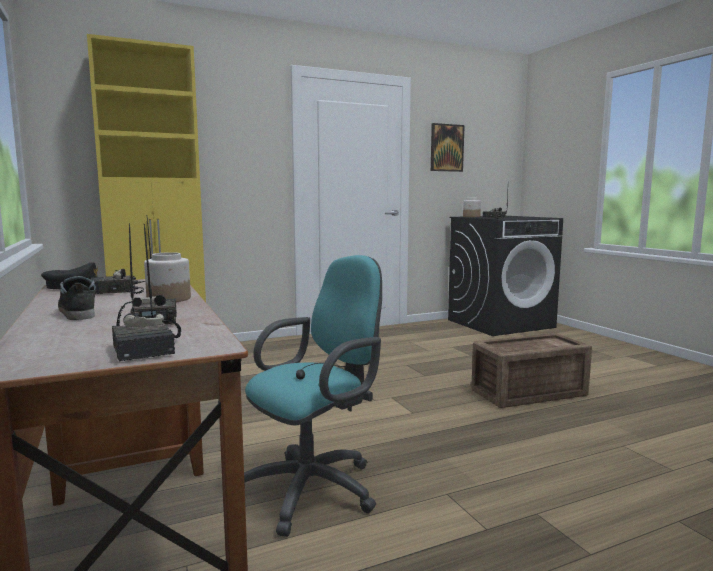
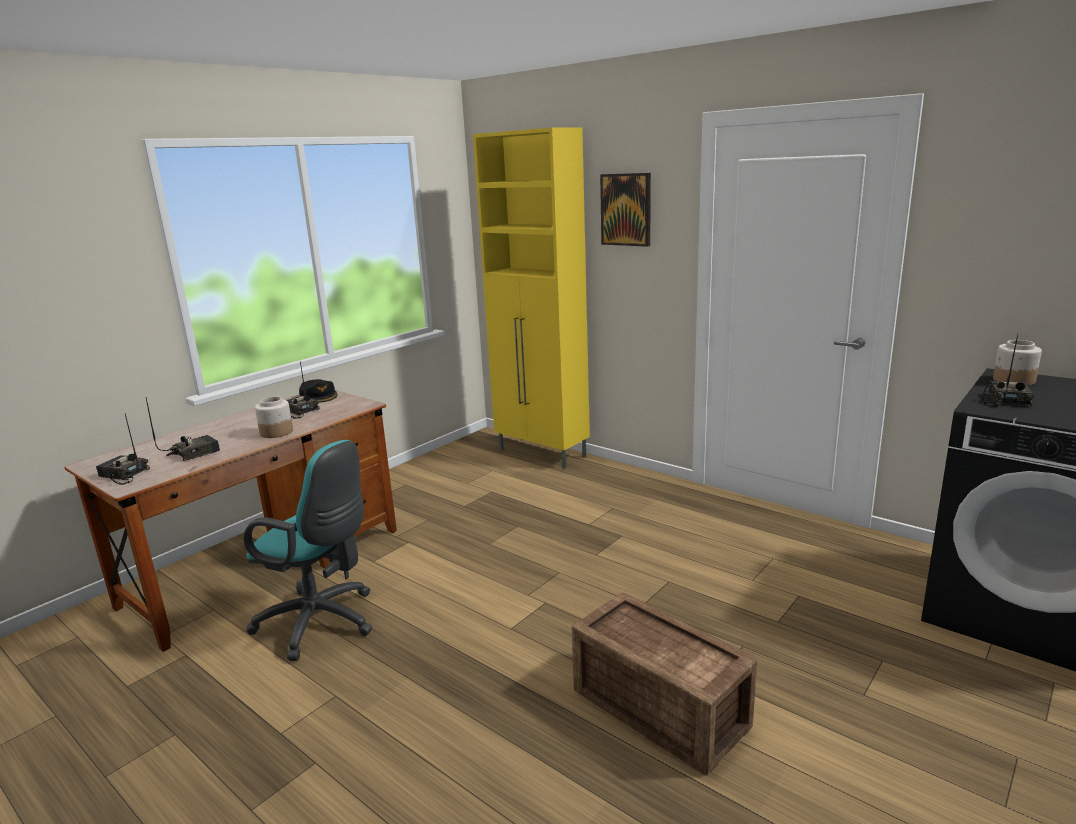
camera: 65 degrees right, 10 degrees up
(78, 311) = (227, 426): shoe -> none
(149, 349) = (123, 475): radio -> radio turned 75 degrees clockwise
(446, 148) = (1004, 228): picture -> picture (626, 209)

